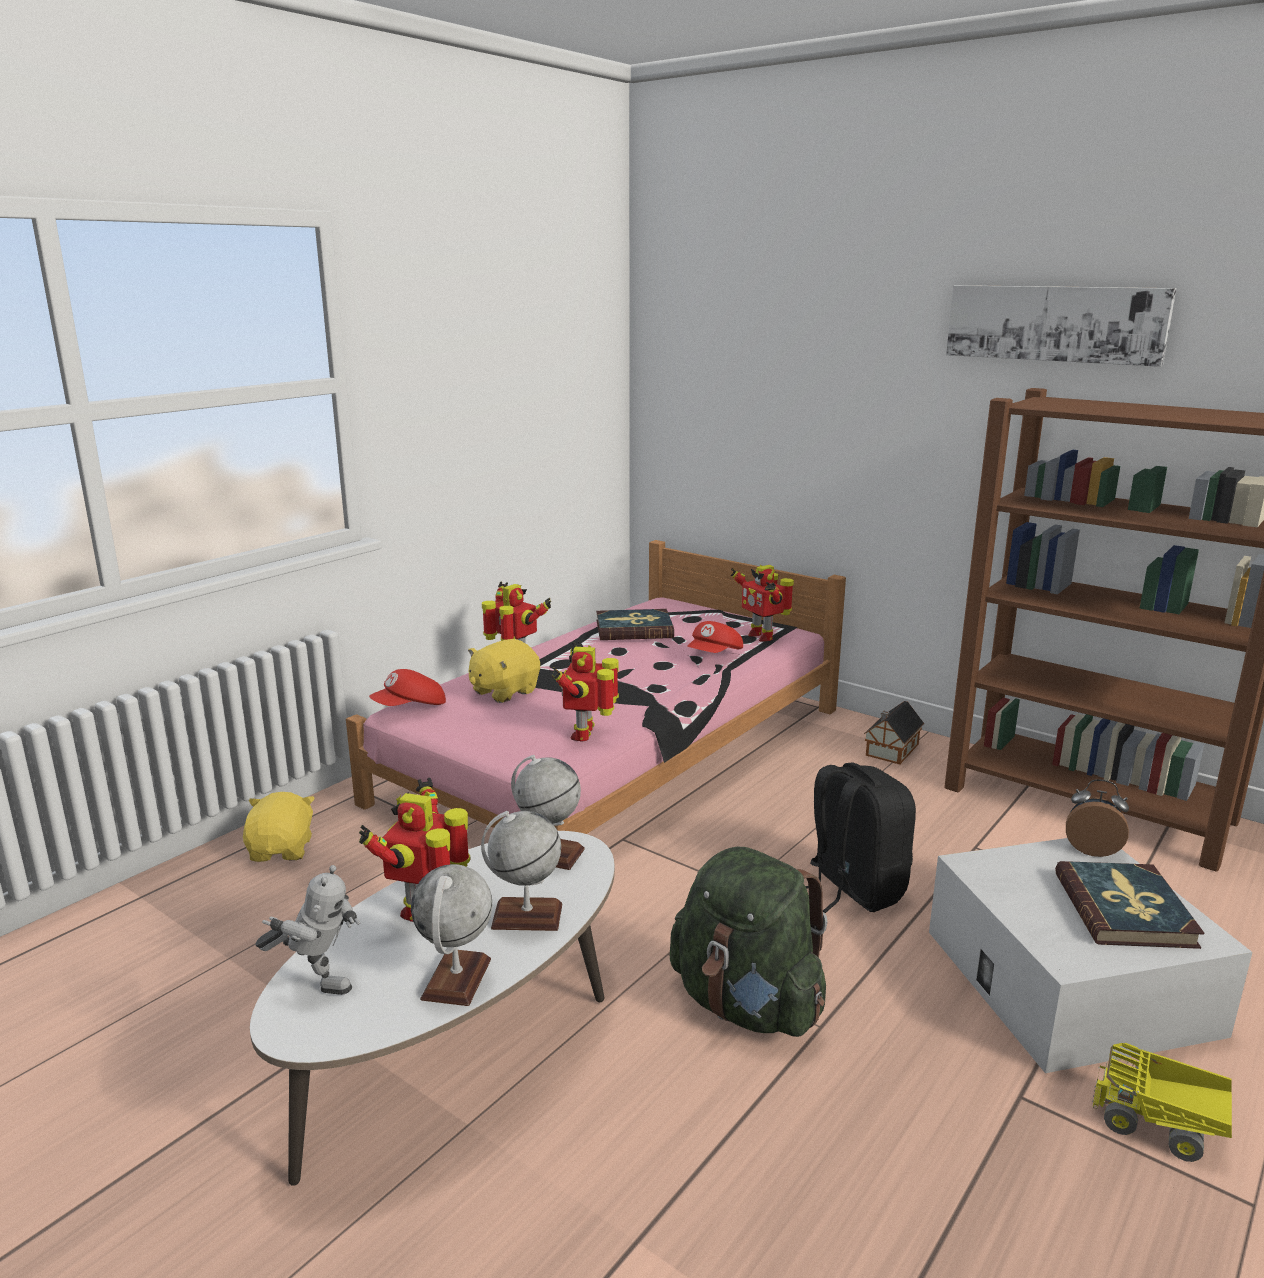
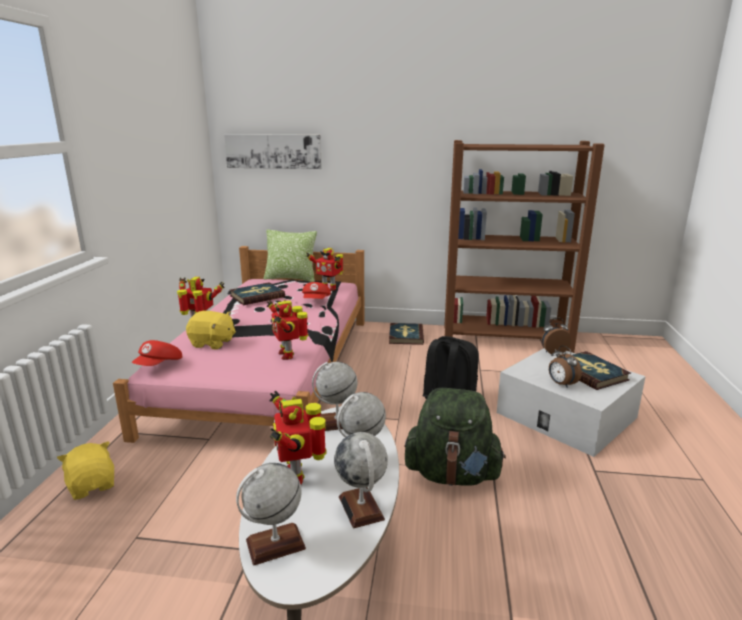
camera: 30 degrees left, 0 degrees up
(317, 982) = (275, 544): toy robot -> globe
(503, 691) = (212, 343): yellow plush toy -> yellow plush toy turned 90 degrees counterclockwise
(720, 607) = (291, 278): none -> pillow
(890, 750) = (405, 336): toy house -> book
(1034, 912) = (561, 384): none -> alarm clock
(1055, 323) = (462, 107): picture -> picture (273, 151)
(1160, 1126) = (649, 462): toy truck -> none

